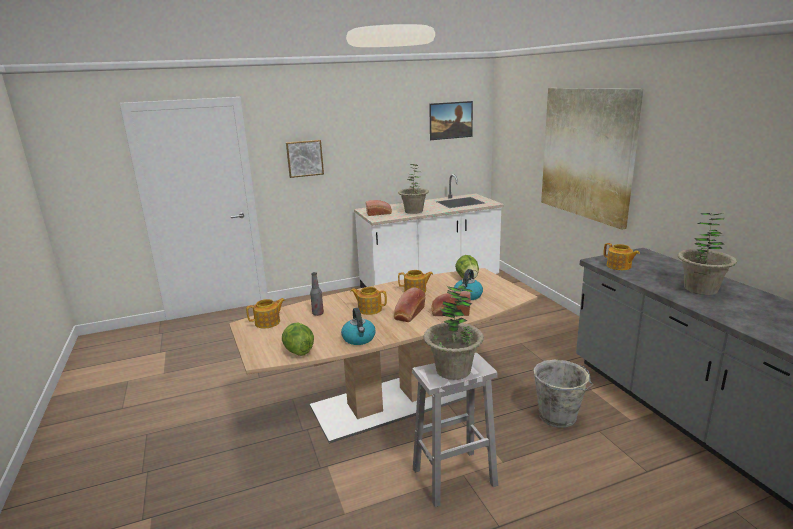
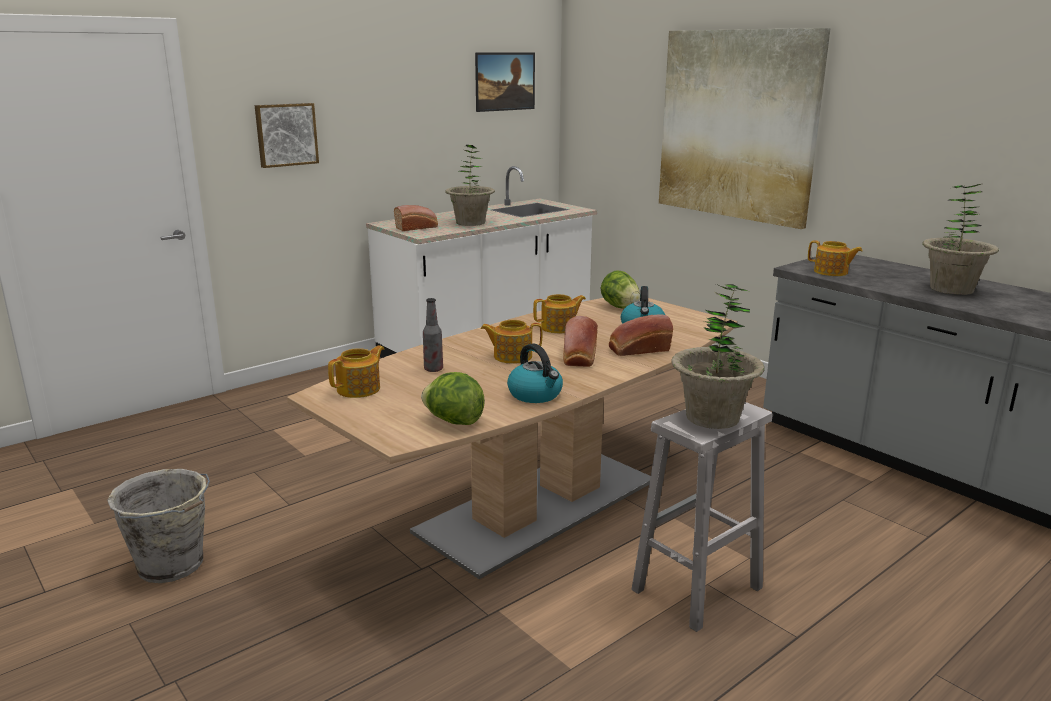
camera: 20 degrees left, 0 degrees up
(558, 417) = (783, 491): grey bucket -> grey bucket (172, 566)

